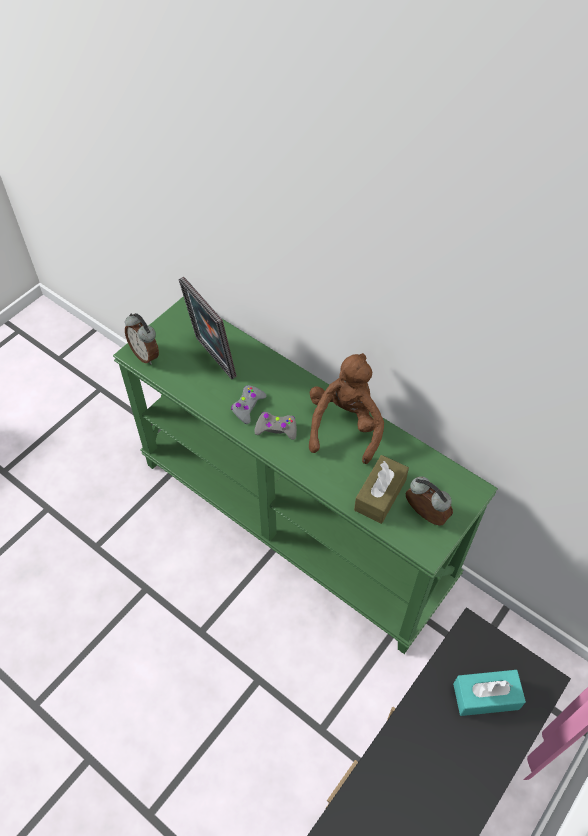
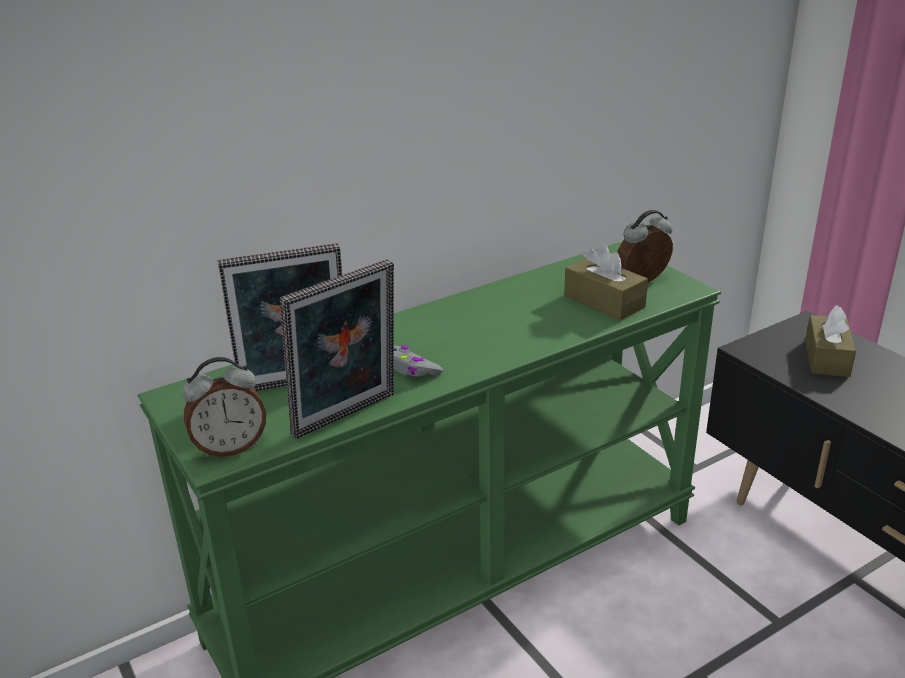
camera: 70 degrees left, 25 degrees down
(187, 394) = (348, 417): none -> picture frame
(276, 429) = (464, 352): grey game controller -> none
(345, 426) = (489, 306): brown plush toy -> none
(486, 696) = (826, 358): turquoise tissue box -> brown tissue box

